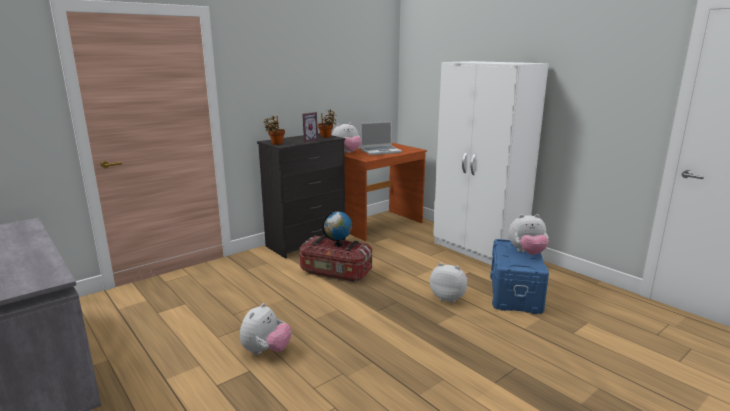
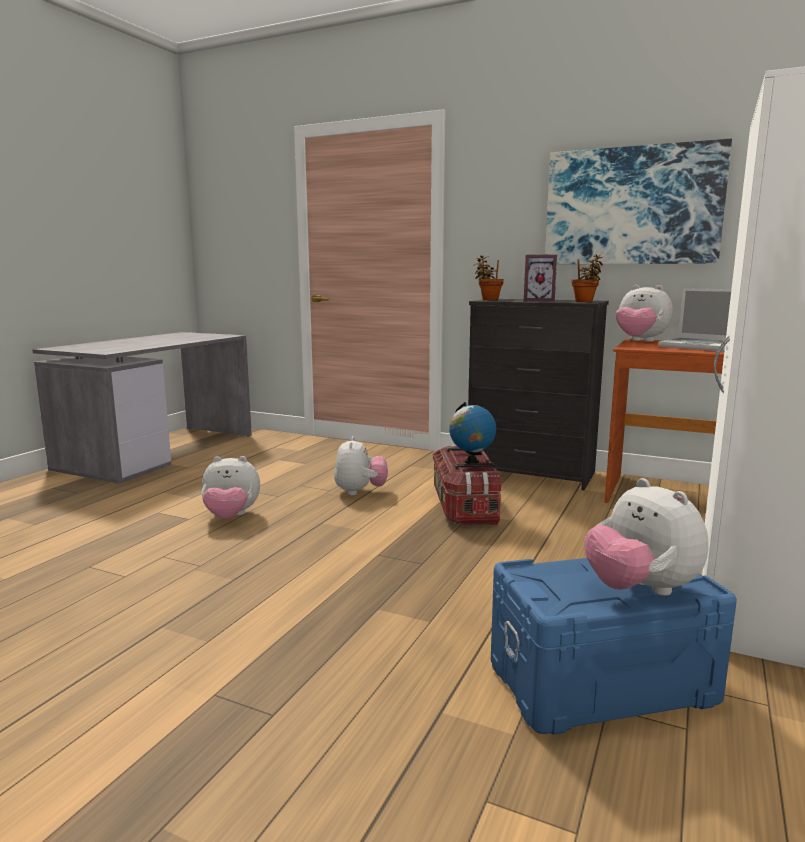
camera: 65 degrees right, 5 degrees down
(326, 79) = (632, 206): none -> picture
(448, 298) = (486, 605): plush toy -> plush toy (360, 492)

